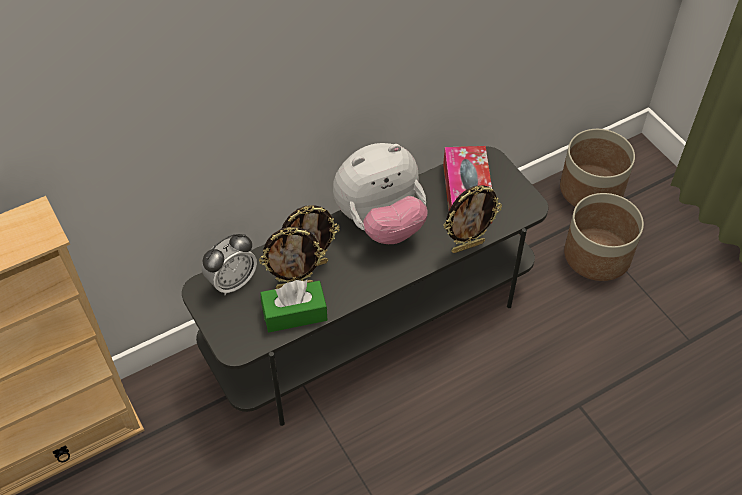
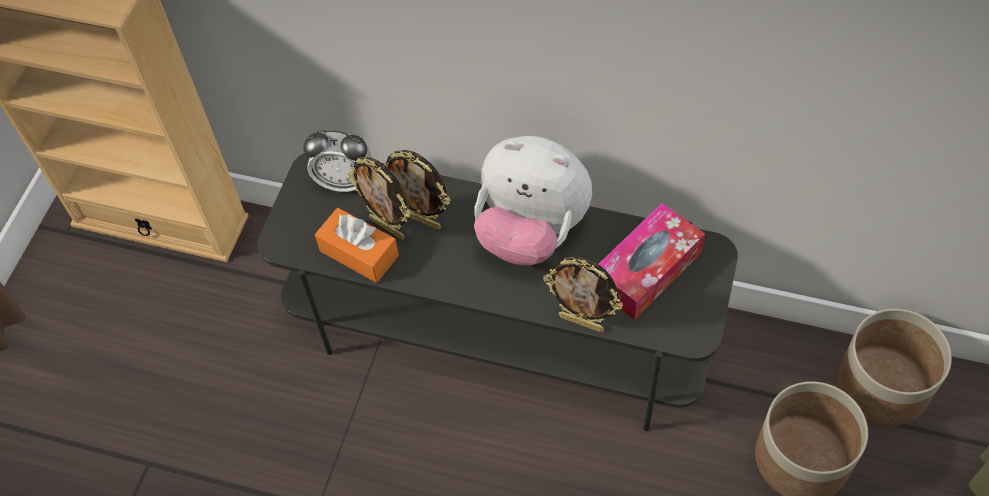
camera: 50 degrees right, 5 degrees up
(294, 313) = (359, 253): green tissue box -> orange tissue box

